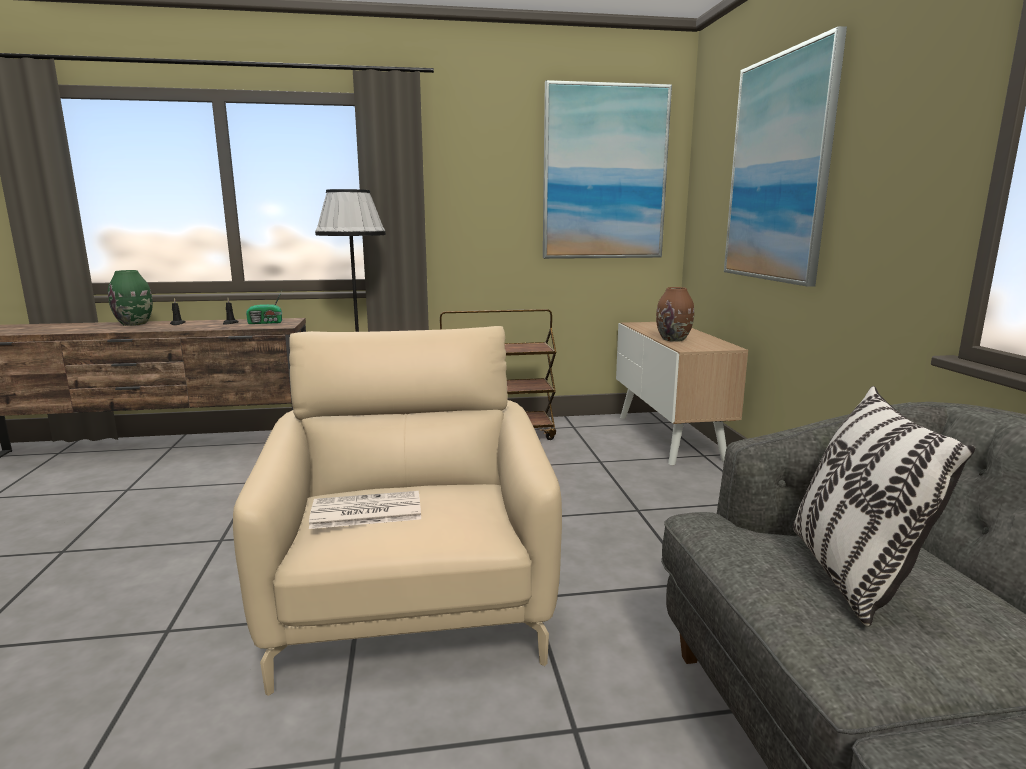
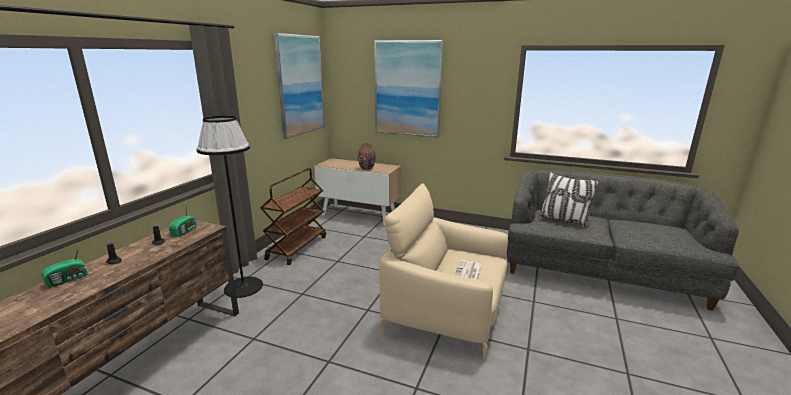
camera: 60 degrees left, 5 degrees up
(135, 324) = (68, 279): green vase -> radio

